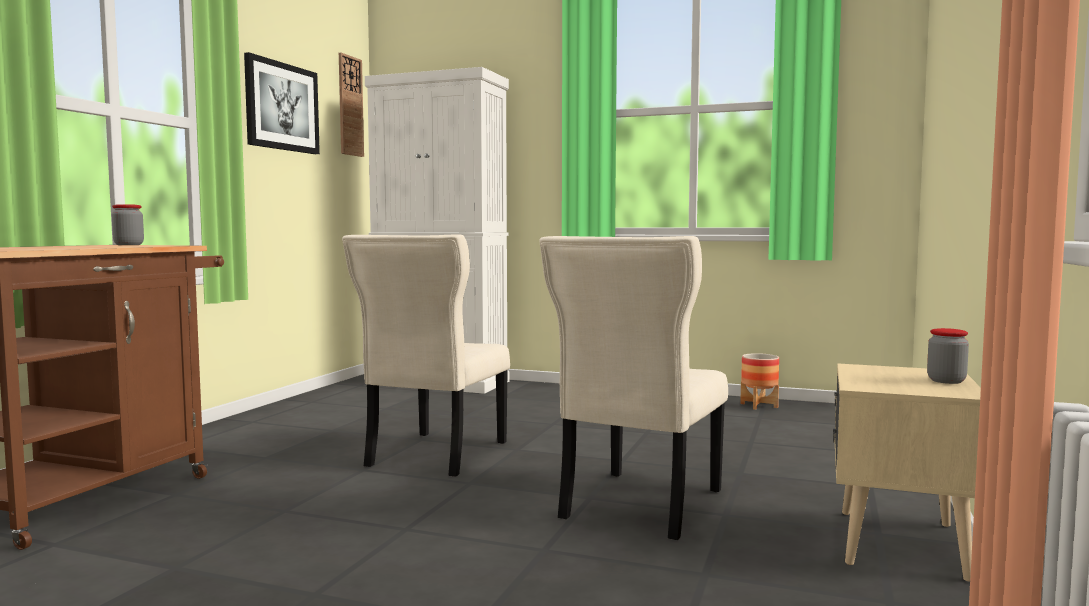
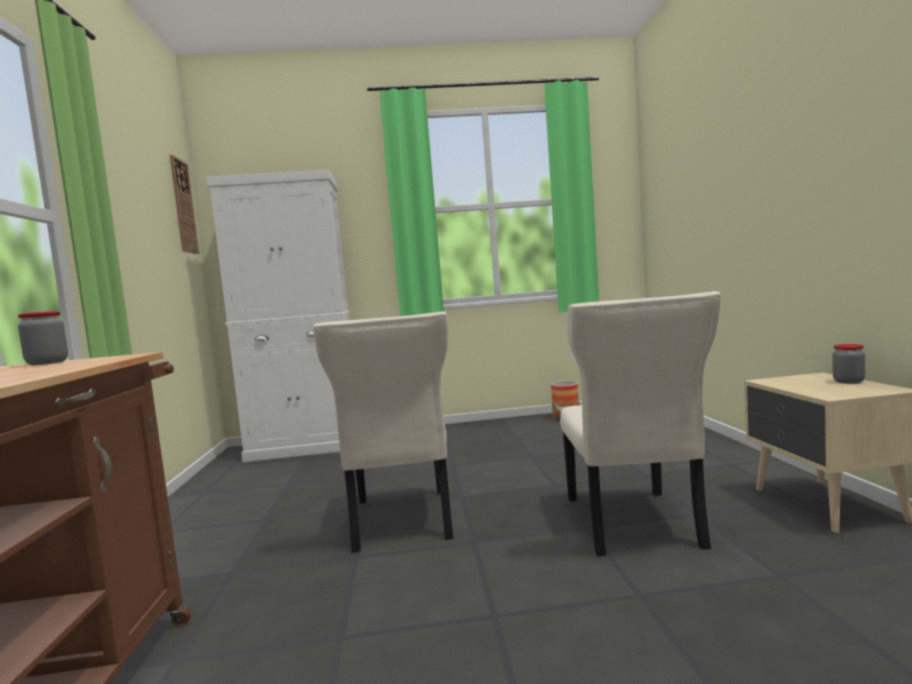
camera: 25 degrees left, 0 degrees up
(282, 107) = (133, 204): picture -> none

